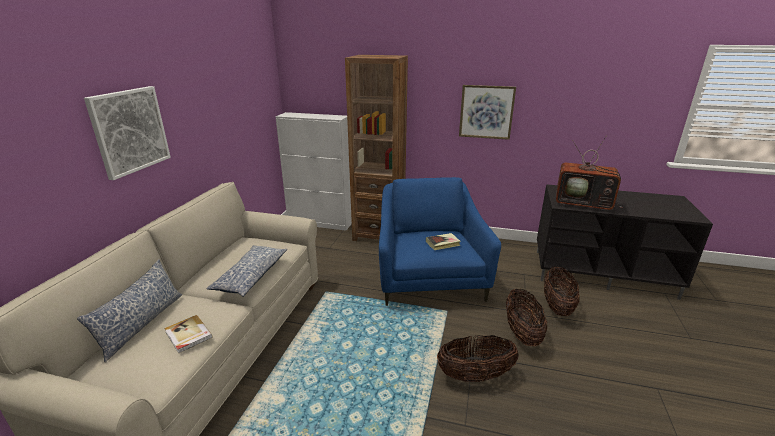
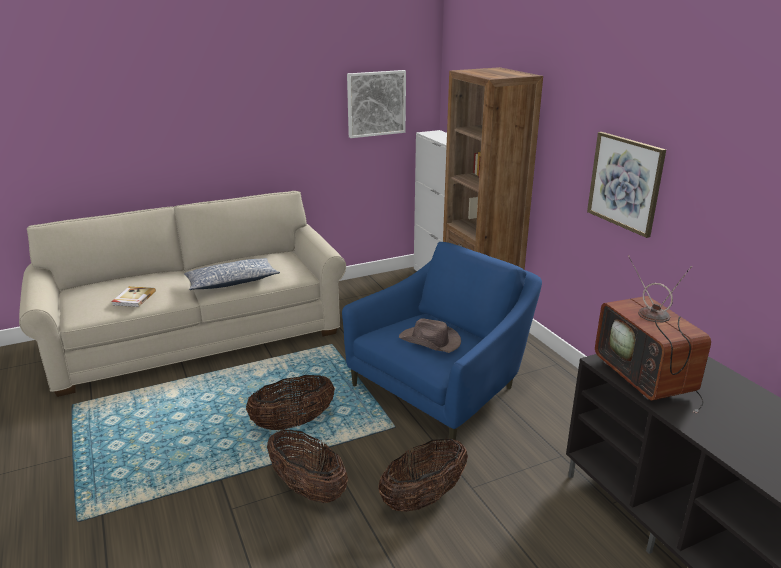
camera: 50 degrees right, 0 degrees up
(130, 131) = (194, 119): picture -> picture (376, 103)
(141, 324) = (131, 279): pillow -> none
(443, 243) = (430, 341): book -> brown hat
(557, 306) = (524, 510): basket -> basket (293, 423)

